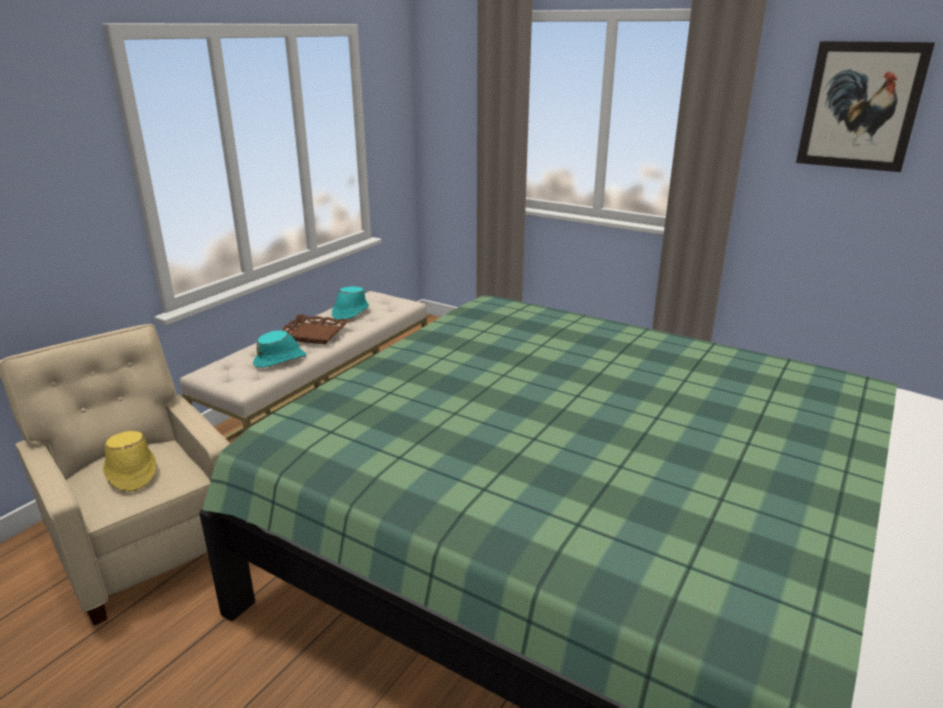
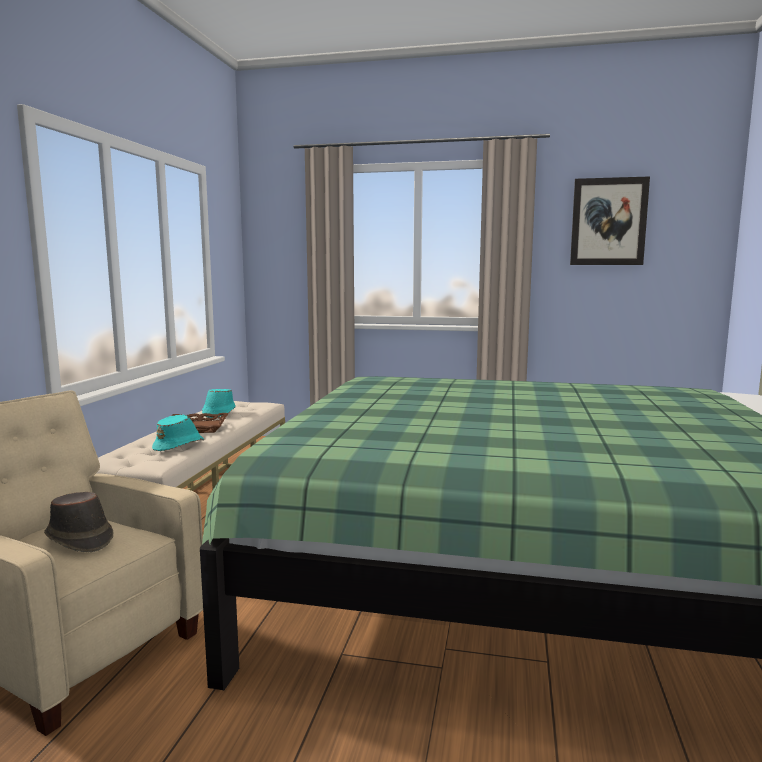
camera: 20 degrees left, 15 degrees down
(131, 472) = (79, 539): yellow hat -> brown hat

